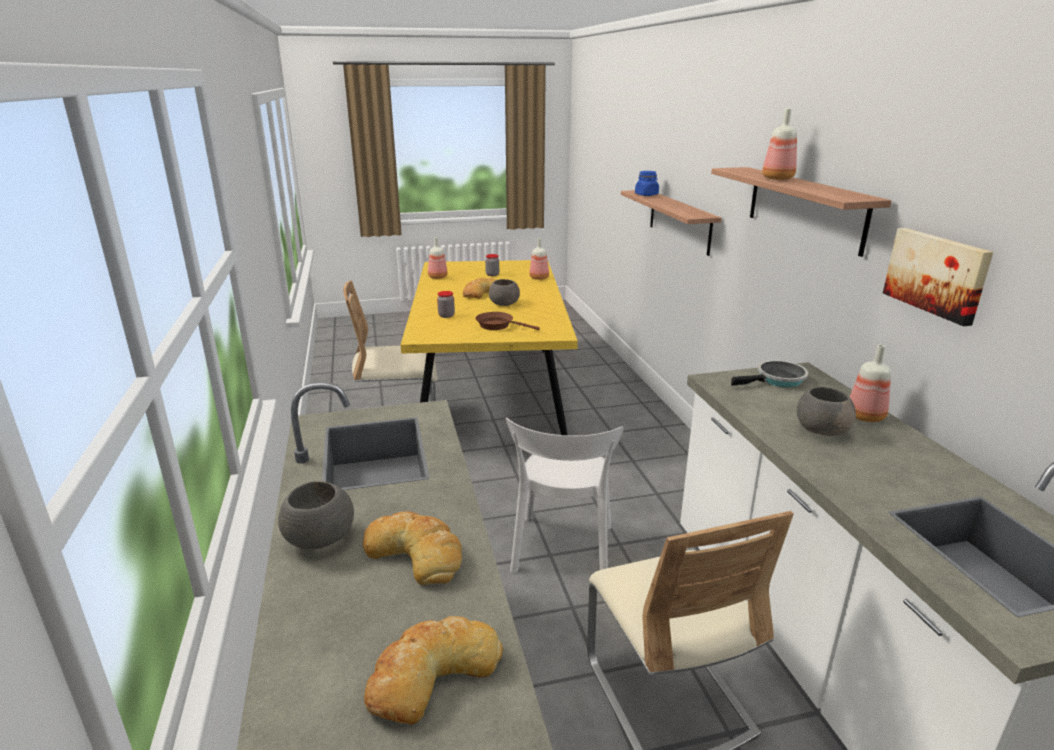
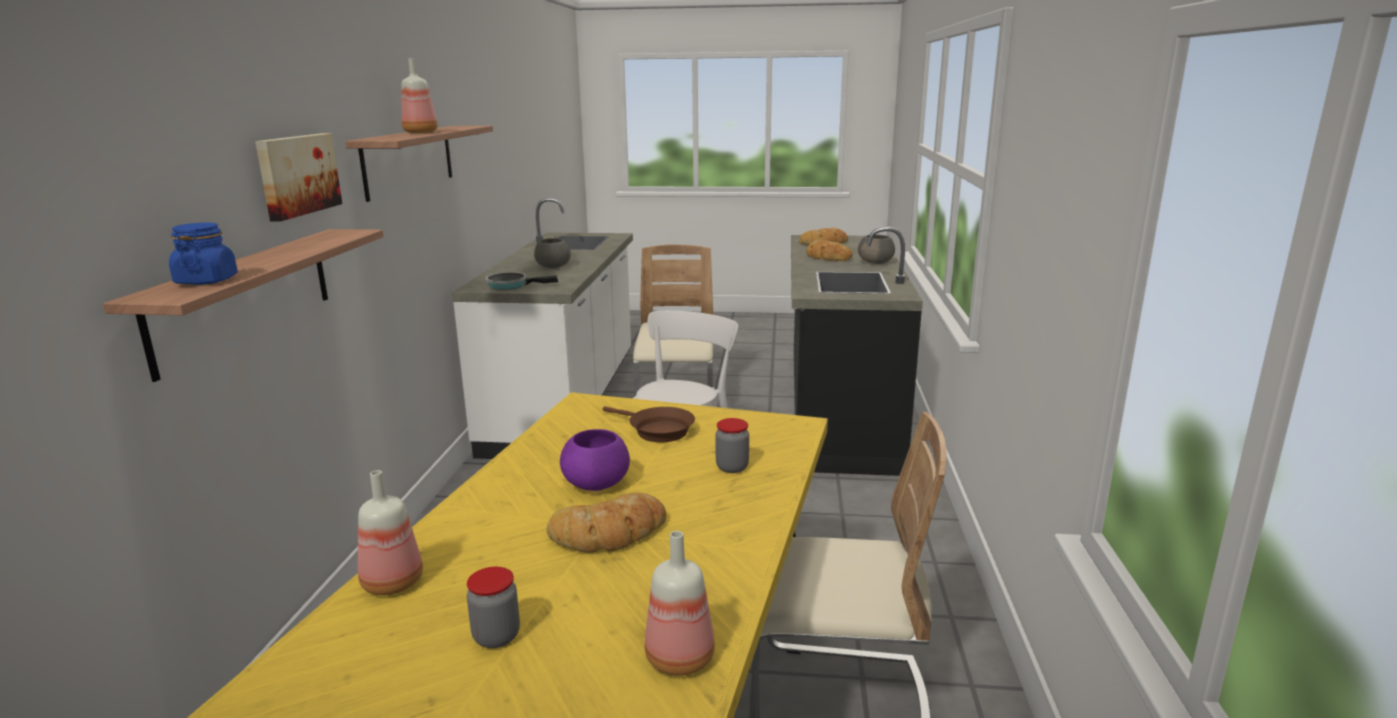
camera: 160 degrees left, 5 degrees down
(503, 304) = (597, 483): grey bowl -> purple bowl
(866, 417) = (509, 268): bottle -> none
(937, 274) = (477, 163): picture -> picture (297, 175)

